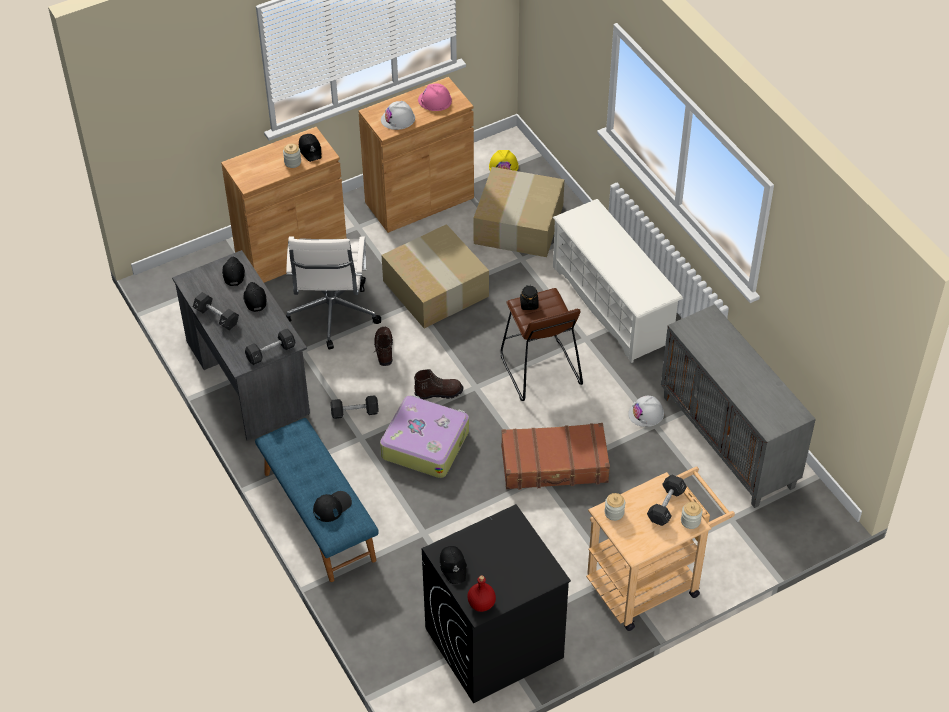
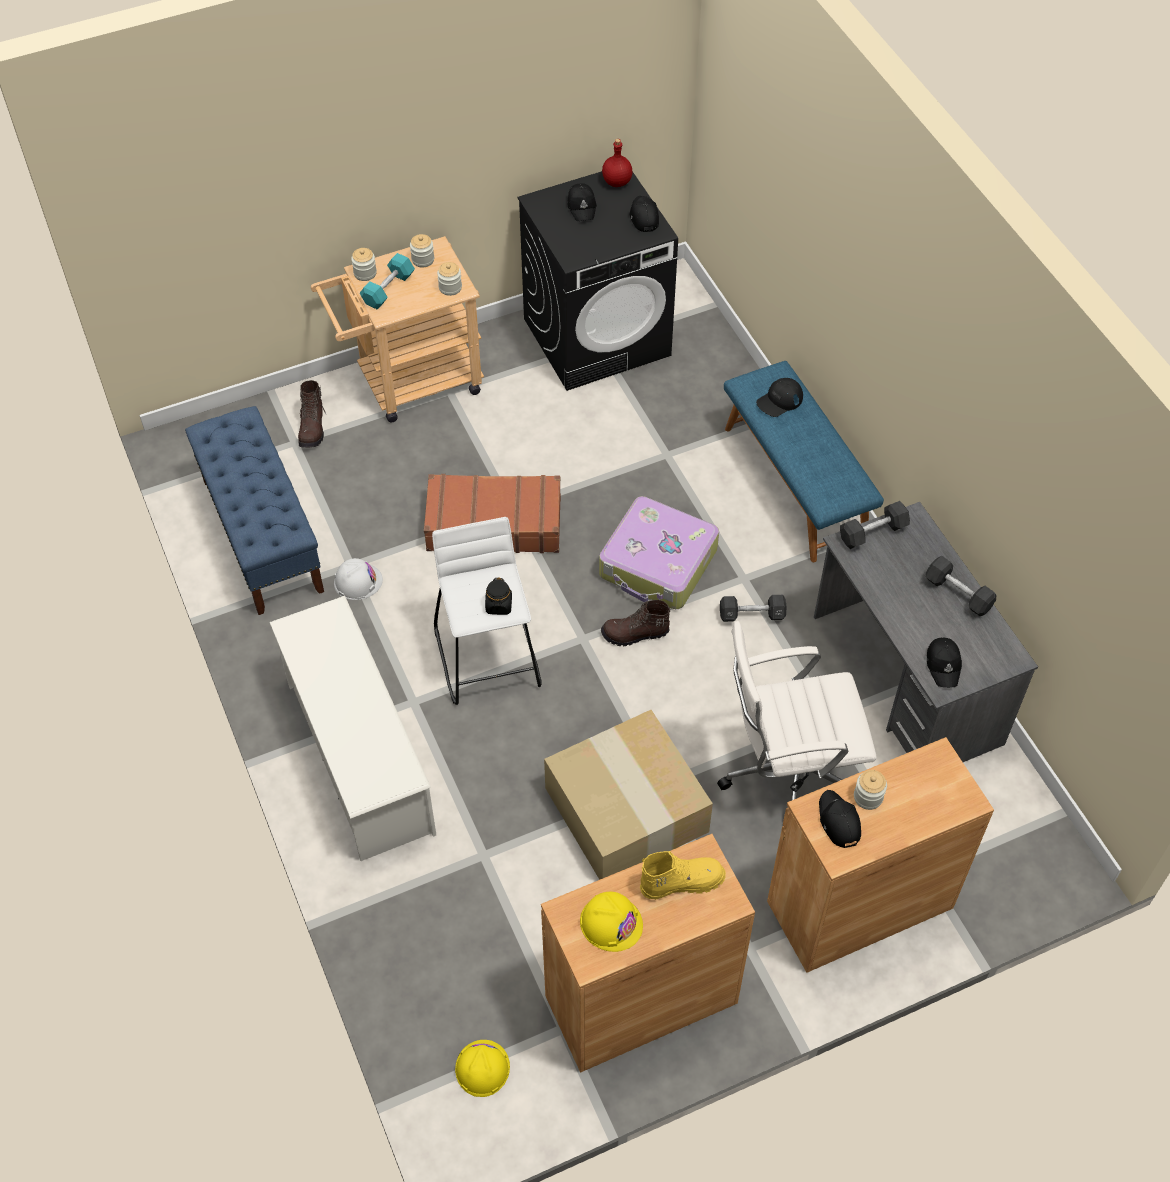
camera: 175 degrees left, 5 degrees up
(254, 299) = (905, 618): black cap -> black cap (582, 206)
(331, 314) = (788, 775): white office chair -> white office chair turned 105 degrees counterclockwise
(383, 350) = (710, 707): brown boot -> brown boot (312, 428)
(398, 119) = (681, 882): white hard hat -> yellow boot
(434, 100) = (611, 923): pink hard hat -> yellow hard hat
(517, 223) = (477, 931): cardboard box -> none
(539, 370) = (489, 657): brown stool -> white stool
(644, 539) = (423, 260): none -> jar
(666, 505) = (388, 289): black dumbbell -> turquoise dumbbell
(729, 442) = (262, 535): grey cabinet -> blue bench

